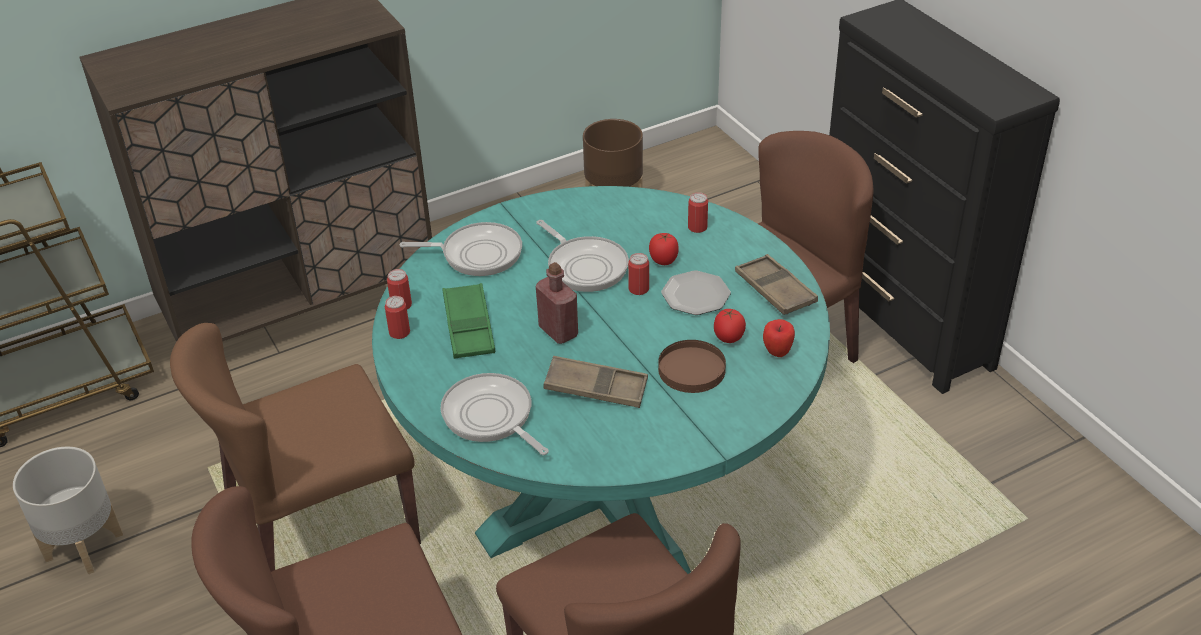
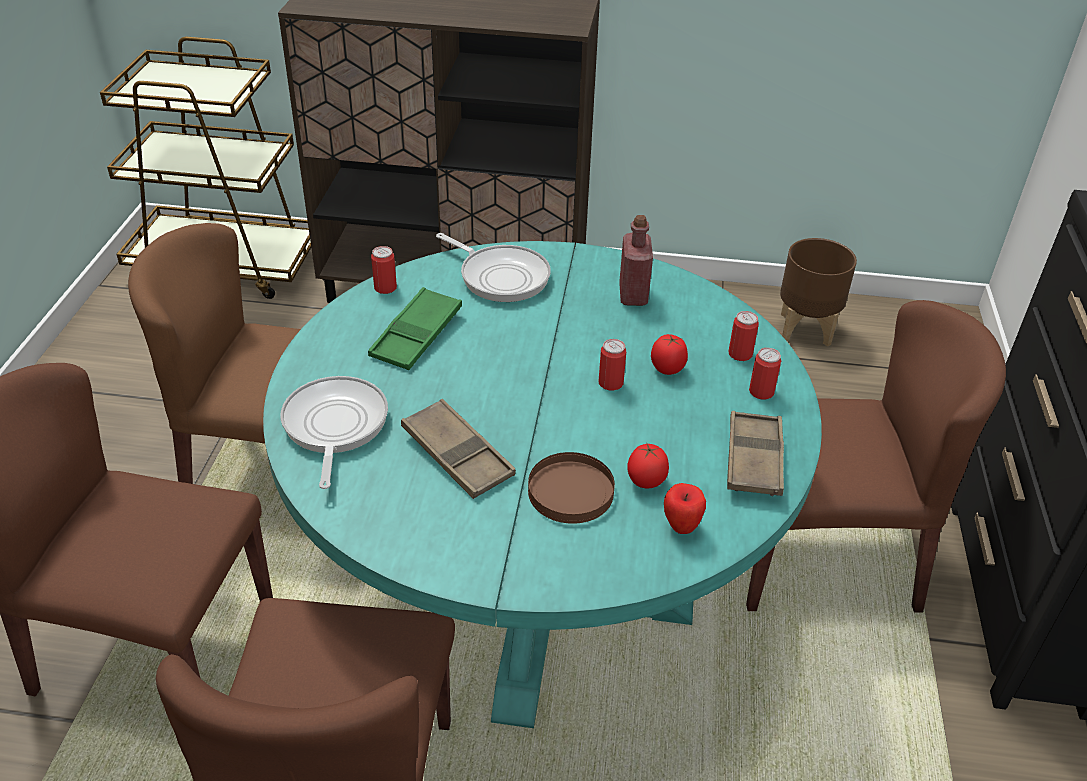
camera: 35 degrees right, 0 degrees up
(84, 547) = (124, 388): grey planter -> none
(399, 332) = (355, 310): can -> can (761, 392)
(558, 331) = (488, 382): red bottle -> red bottle (633, 295)
(585, 266) = (584, 335): frying pan -> none
(695, 295) = (660, 419): plate -> none

